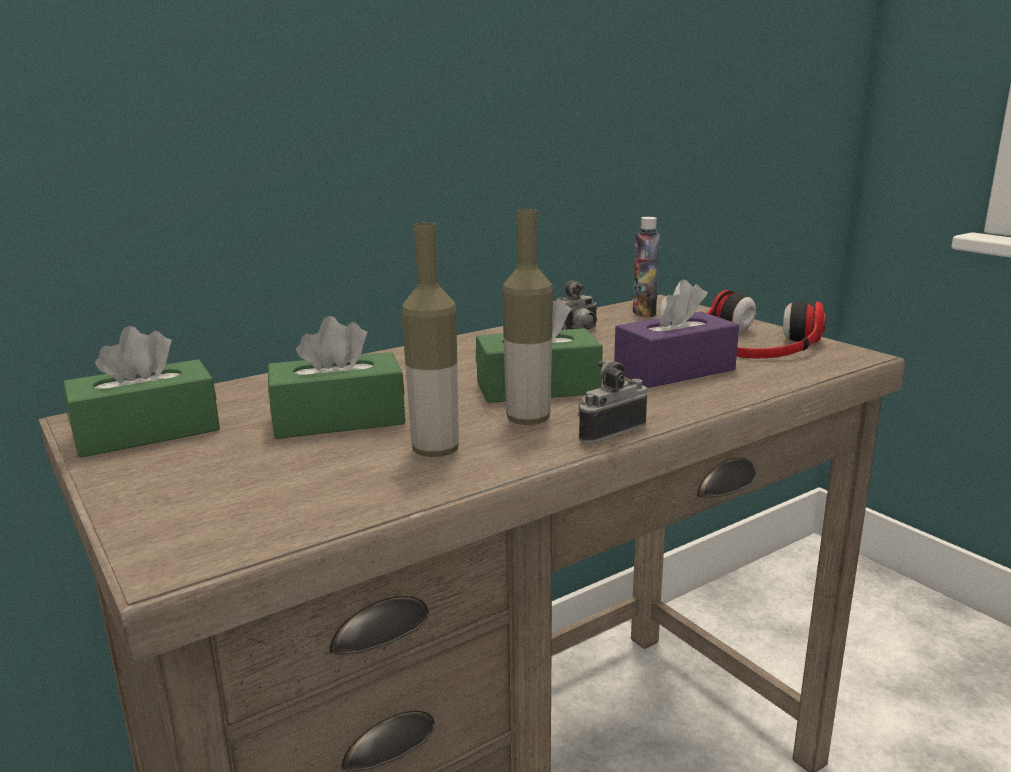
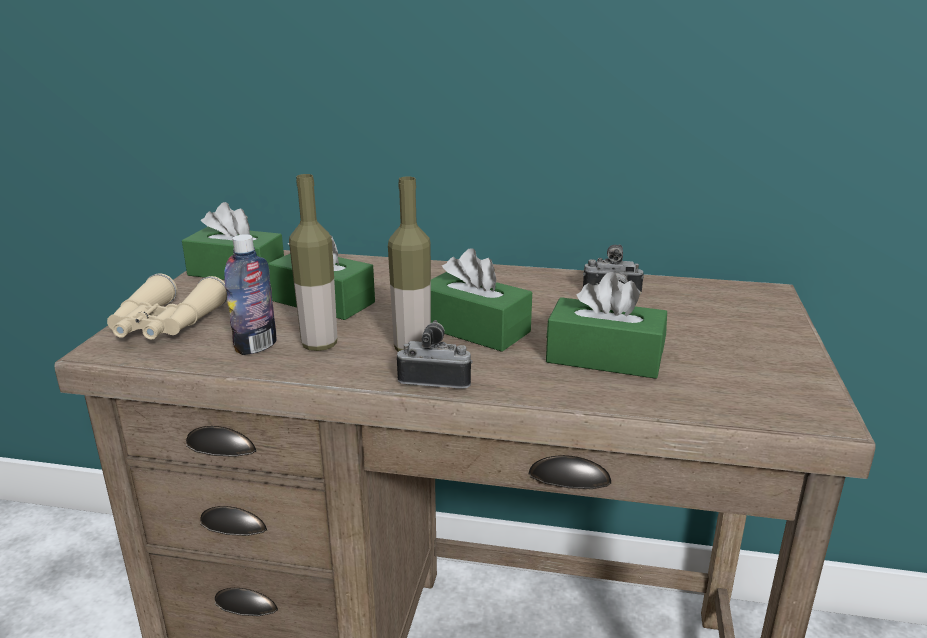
camera: 45 degrees right, 5 degrees up
(195, 508) = (166, 325): none -> beige binoculars
(644, 313) = (720, 297): bottle -> bottle (256, 346)
(674, 370) = (604, 357): purple tissue box -> green tissue box
(754, 343) = (746, 363): headphones -> none

